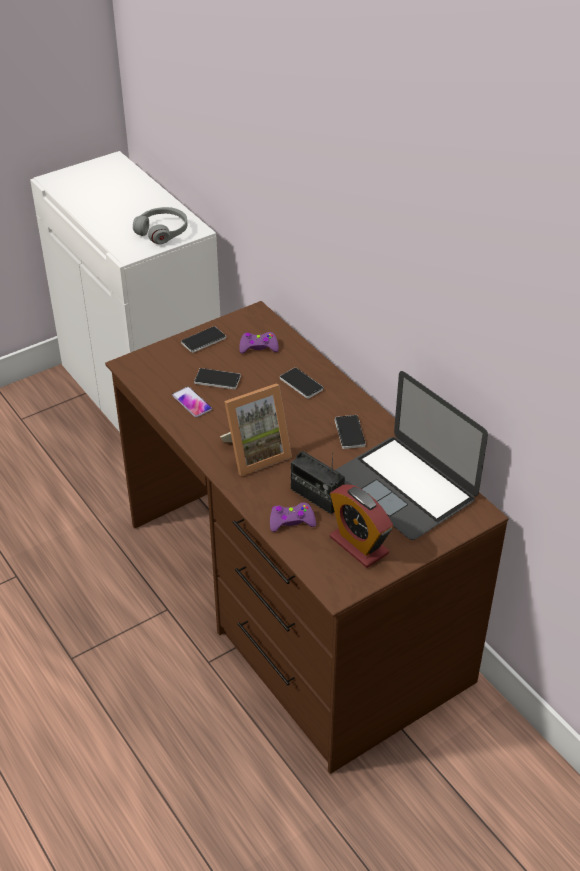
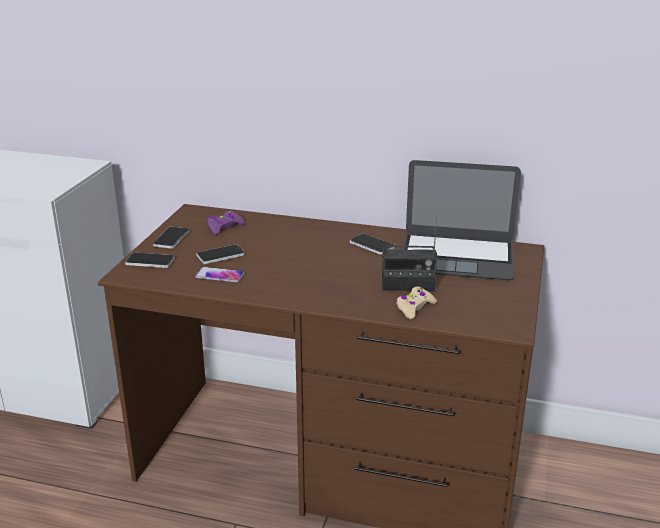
camera: 40 degrees left, 15 degrees down
(162, 231) = (60, 172): grey headphones -> none
(255, 453) = (322, 283): picture frame -> none
(291, 521) = (414, 308): purple game controller -> beige game controller
(301, 384) = (292, 234): phone -> phone (150, 261)
(358, 545) = (482, 299): alarm clock -> none

